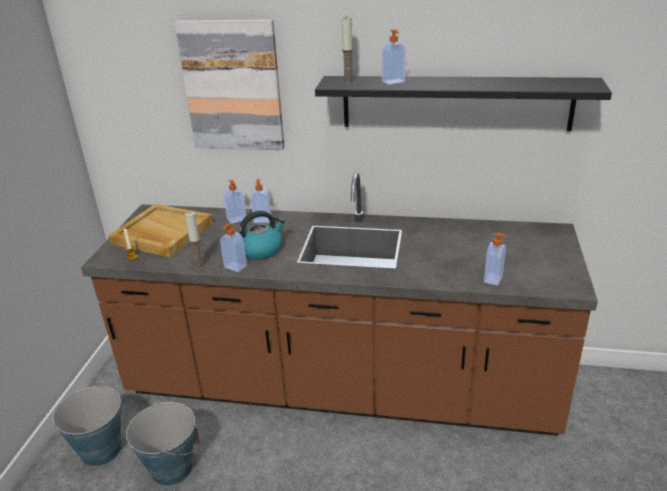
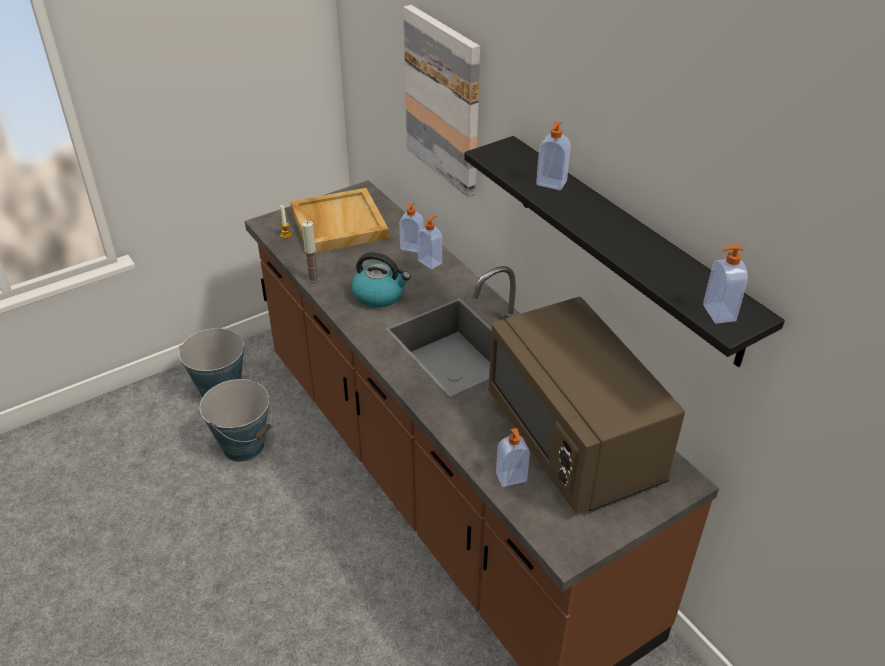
camera: 45 degrees right, 10 degrees up
(235, 267) = (336, 298): soap dispenser -> soap dispenser (717, 313)
(348, 82) = (510, 159): candle -> none
(487, 245) = (574, 440): none -> brown microwave

